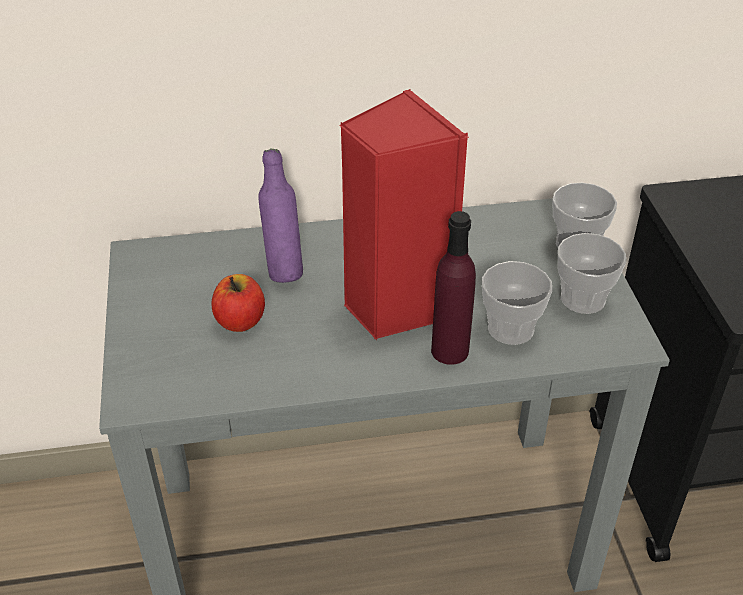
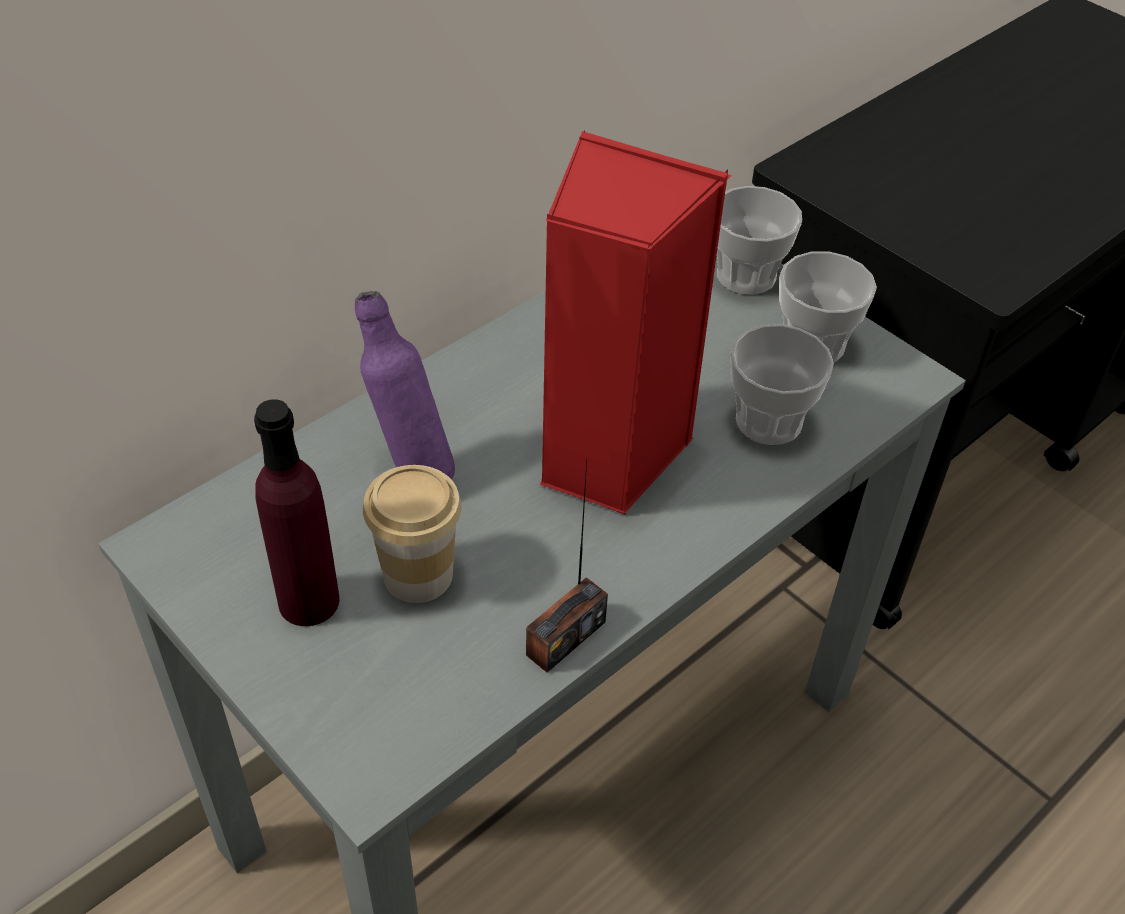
camera: 35 degrees left, 5 degrees up
(240, 321) = (418, 575): apple -> cup
(285, 385) = (565, 638): none -> radio
(450, 351) = (725, 485): purple bottle -> purple bottle (309, 601)

